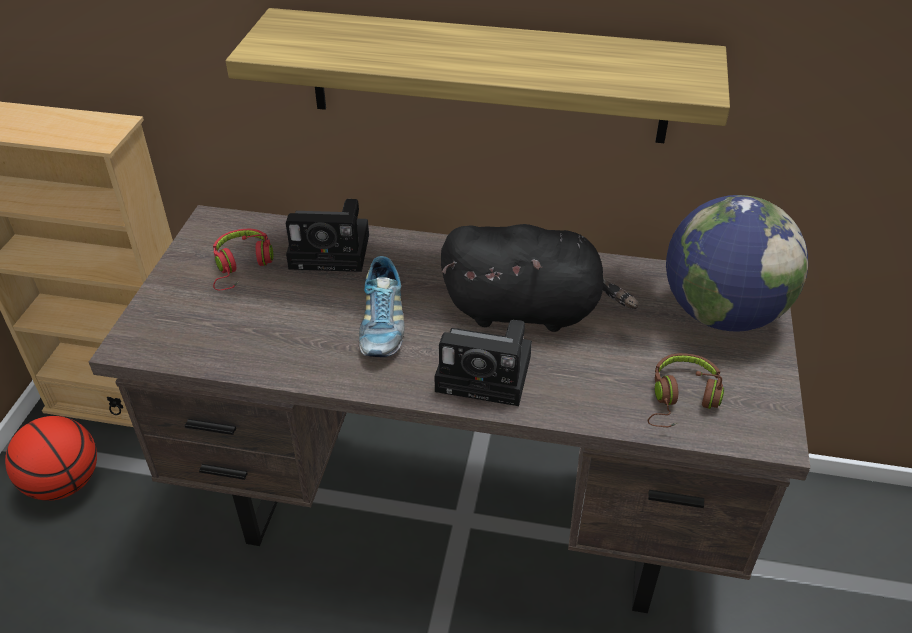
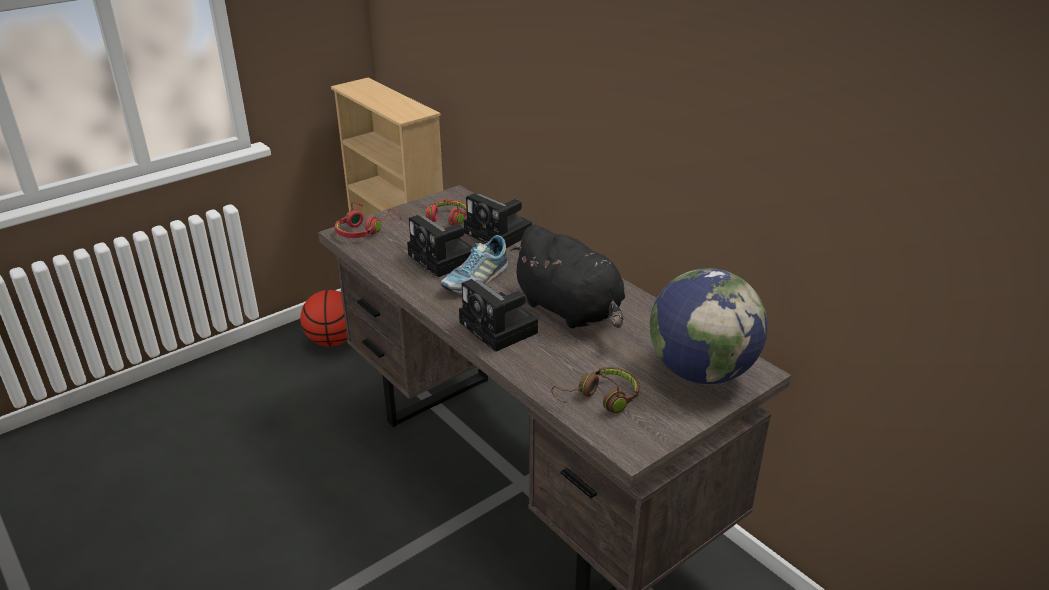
camera: 40 degrees right, 10 degrees down
(156, 327) = (365, 231): none -> red headphones
(311, 317) = (444, 259): none -> camera
(487, 76) = (612, 135): shelf -> none

